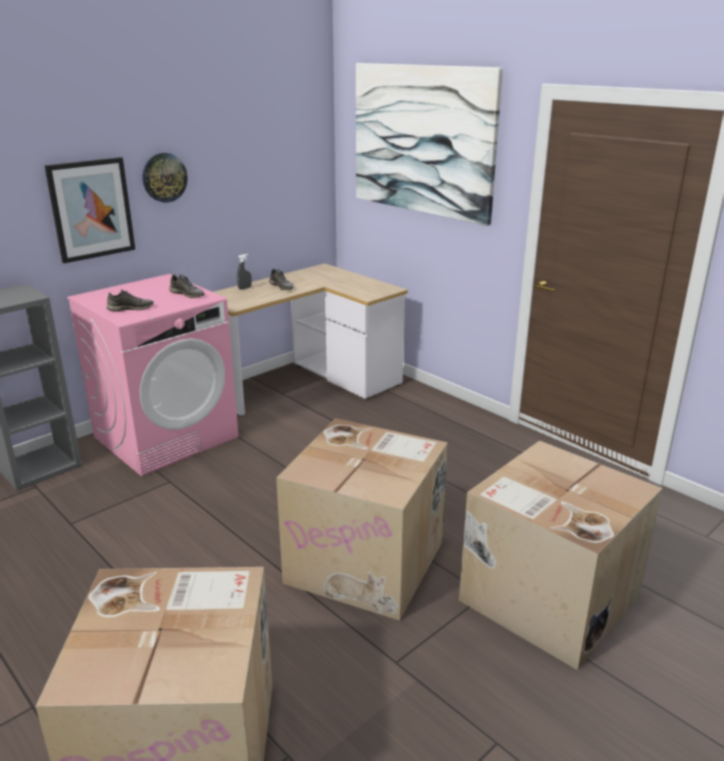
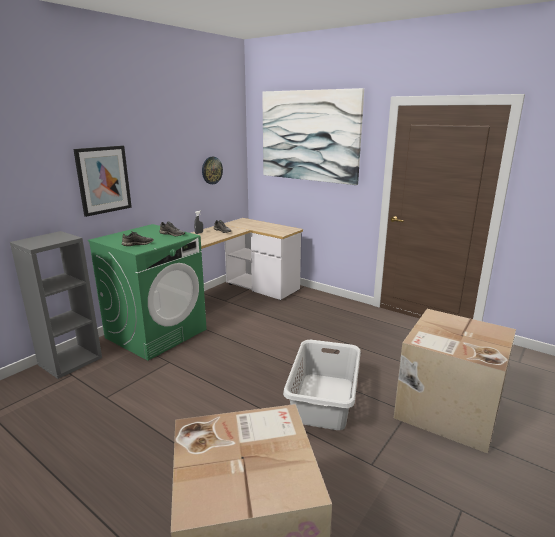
camera: 10 degrees left, 5 degrees down
(164, 177) = (149, 160): wall clock -> wall clock (211, 170)
(166, 436) = (156, 333): pink washing machine -> green washing machine
(367, 561) = (324, 400): cardboard box -> grey laundry basket

